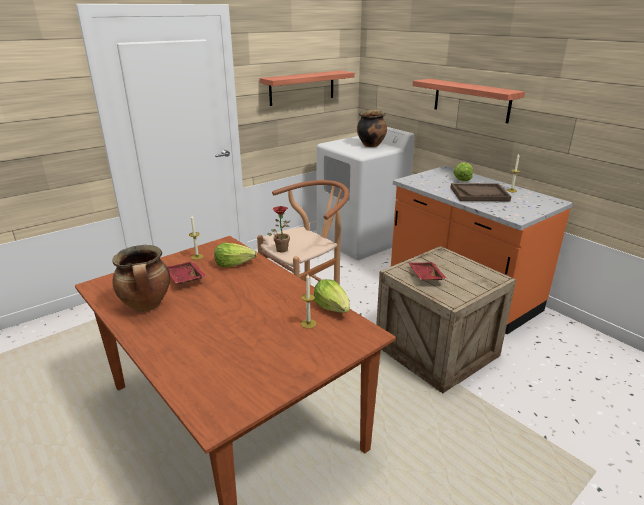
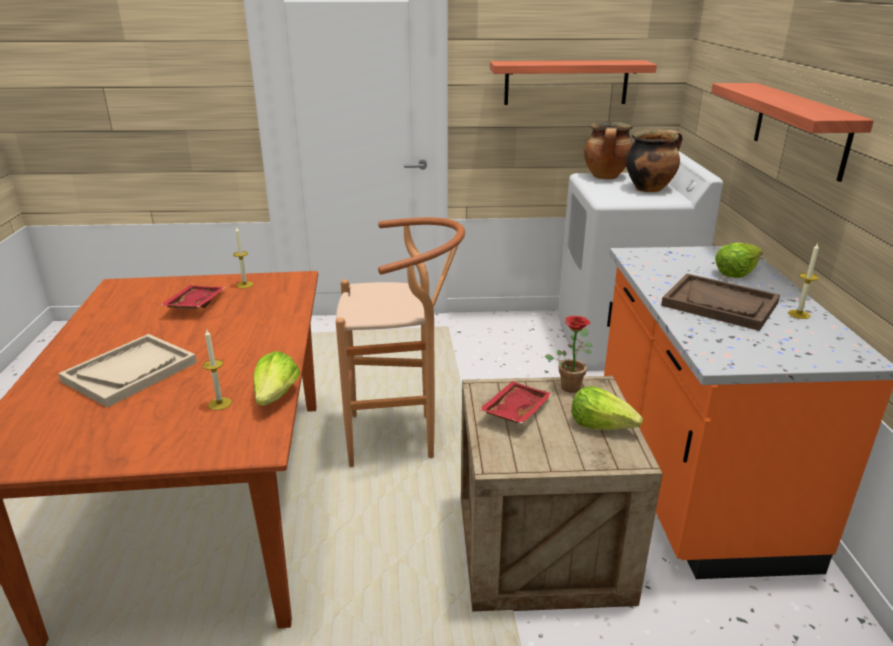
camera: 35 degrees right, 0 degrees up
(147, 305) = (119, 321): cooking pot -> cooking pot (606, 177)
(217, 330) = (130, 372): none -> beige tray
(234, 264) = (265, 305): lettuce -> lettuce (602, 425)
(281, 248) = (354, 305): potted plant -> potted plant (570, 385)

